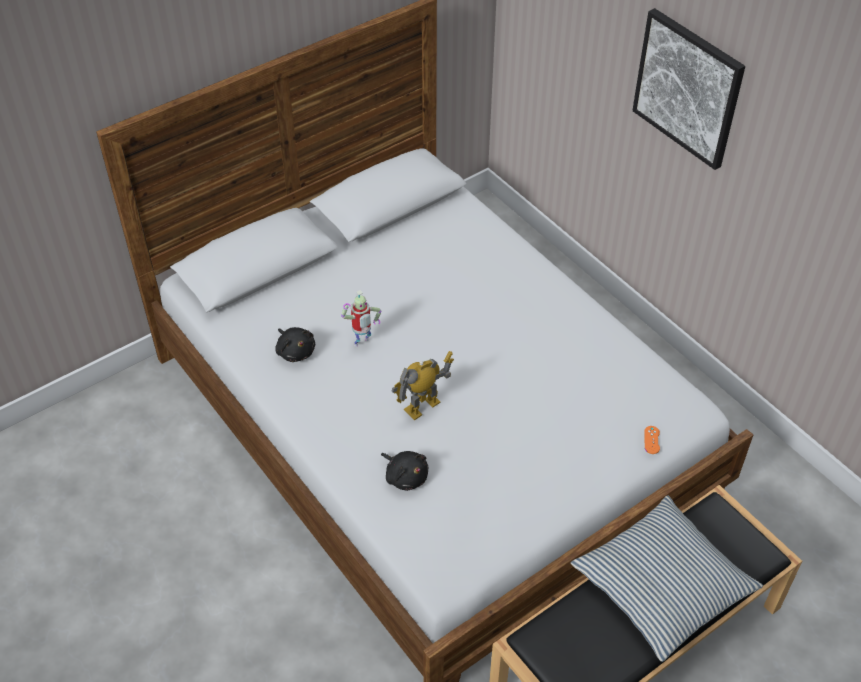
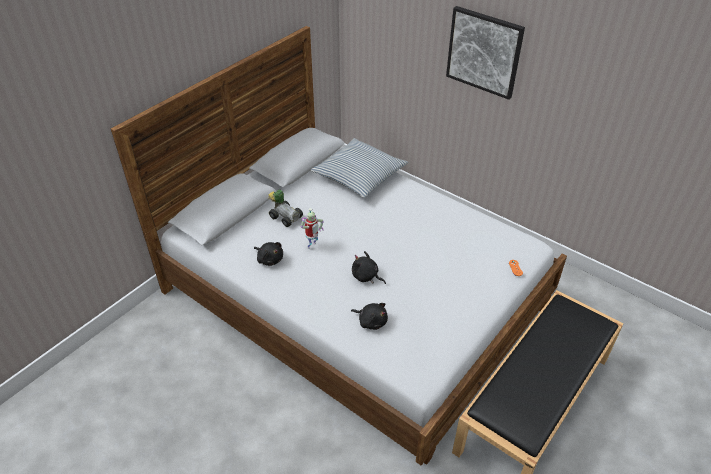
camera: 15 degrees left, 5 degrees down
(340, 288) = (285, 216): none -> toy car
(422, 407) = (366, 276): toy robot -> black plush toy
(662, 585) = (551, 356): pillow -> pillow (359, 175)

